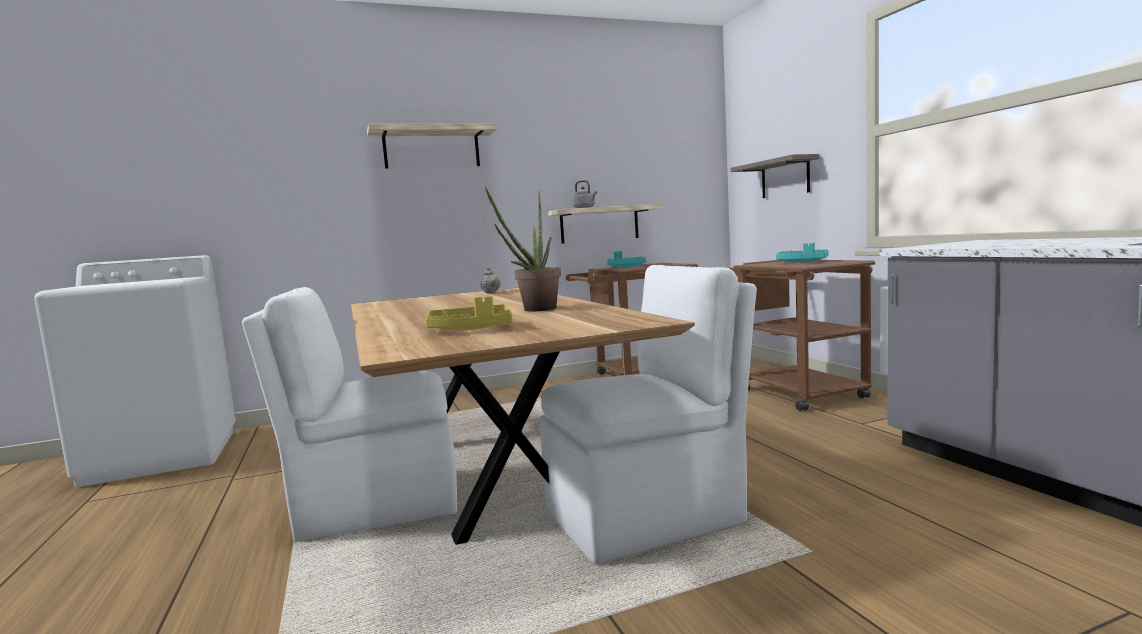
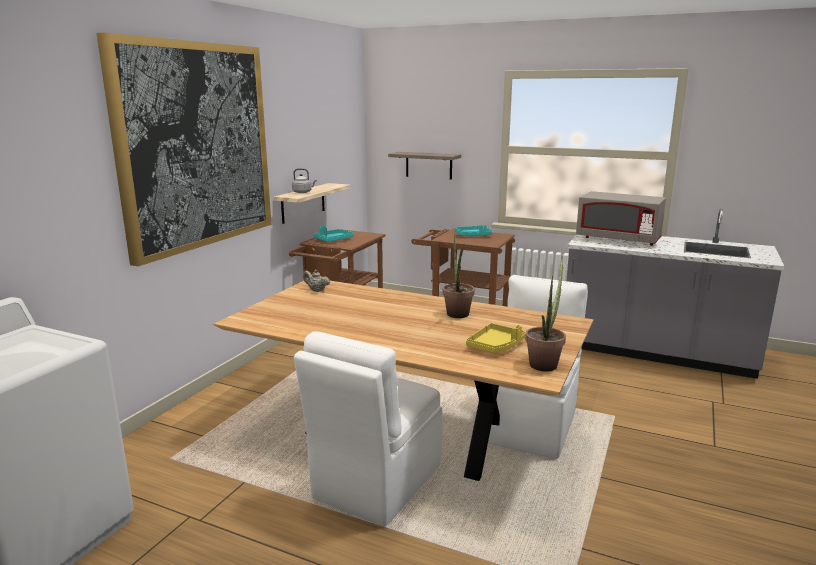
camera: 45 degrees left, 10 degrees up
(432, 149) = (196, 146): shelf -> picture
(456, 345) = (545, 363): none -> potted plant
(1010, 242) = (618, 239): none -> grey microwave

